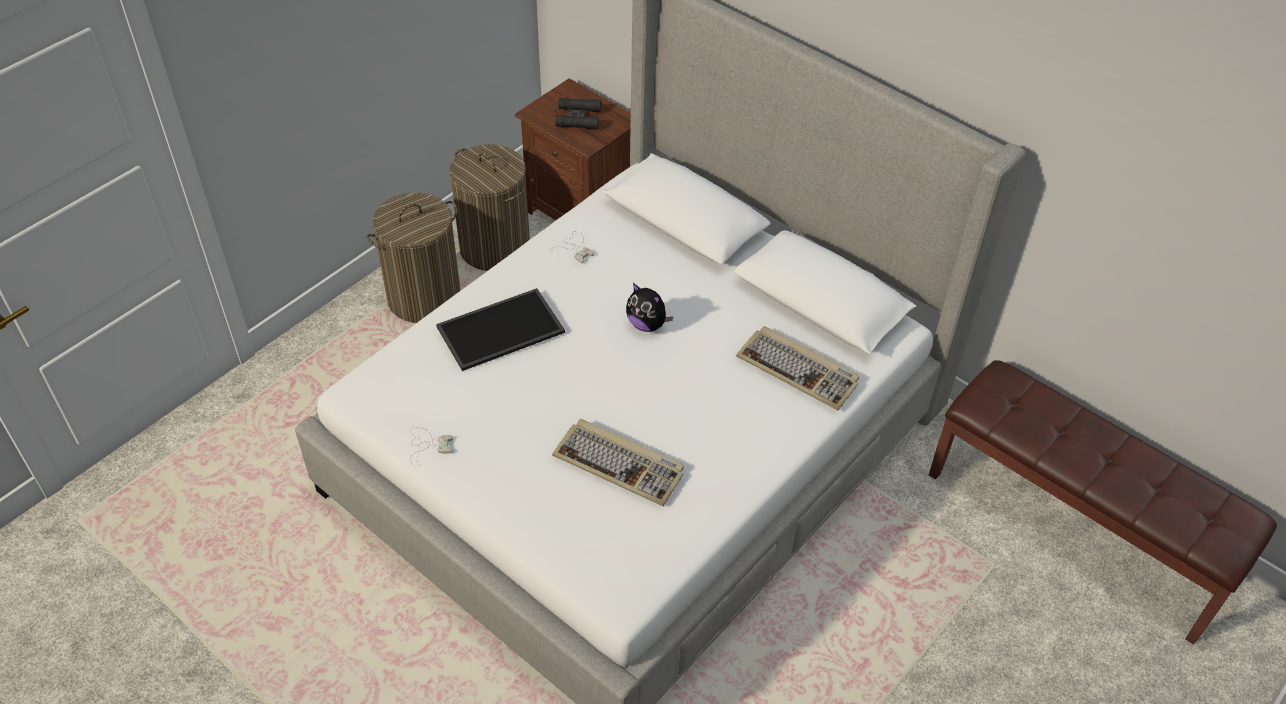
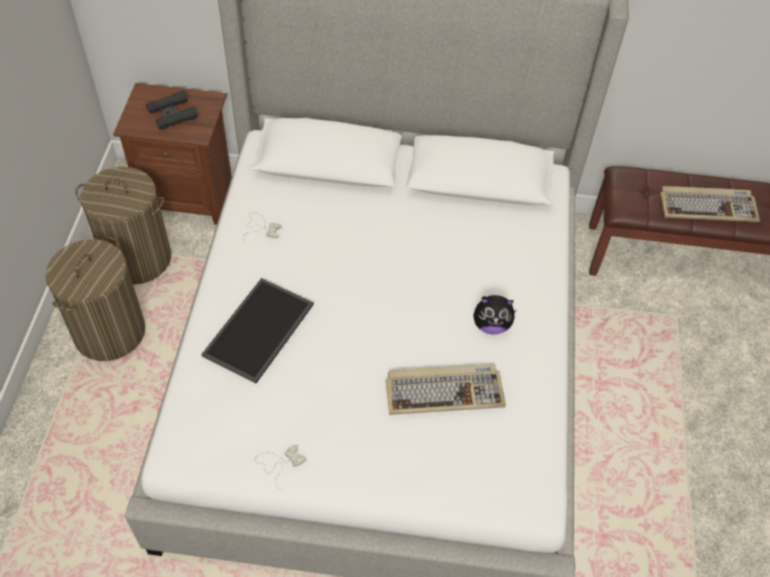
camera: 35 degrees left, 5 degrees up
(647, 324) = (370, 264): plush toy -> plush toy (491, 325)
(799, 370) = (508, 243): keyboard -> keyboard (708, 206)

